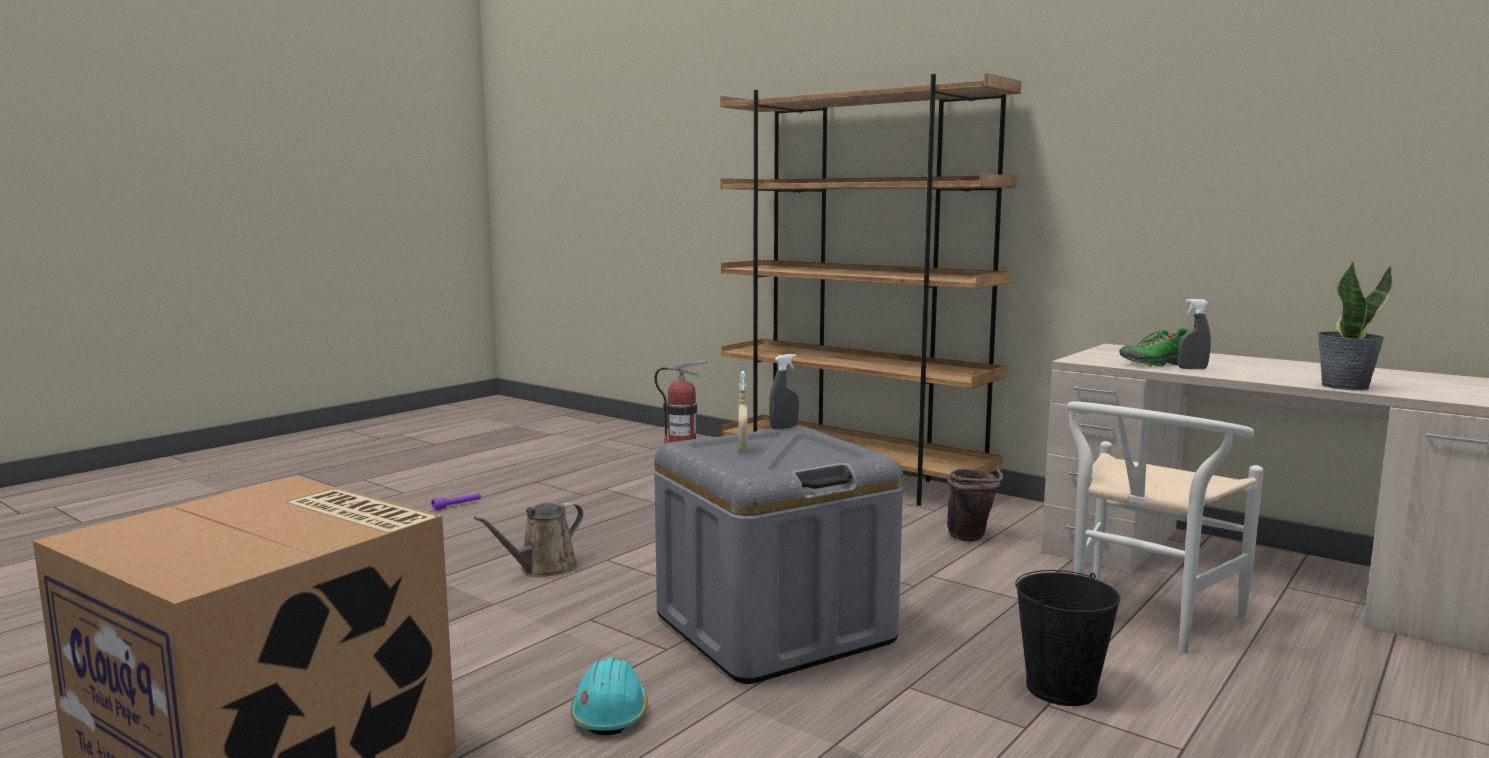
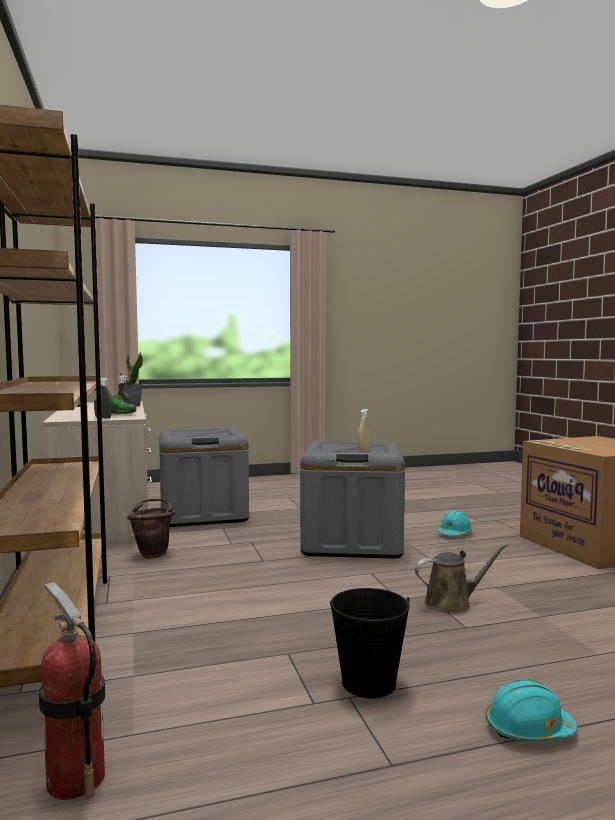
camera: 145 degrees left, 5 degrees down
(457, 505) = (528, 730): purple flashlight -> turquoise hard hat
(784, 427) = (321, 452): grey spray bottle -> grey spray bottle (103, 418)
(1061, 688) = (286, 509): black bucket -> black bucket (368, 682)
(1143, 620) = (203, 514): white chair -> grey storage box

